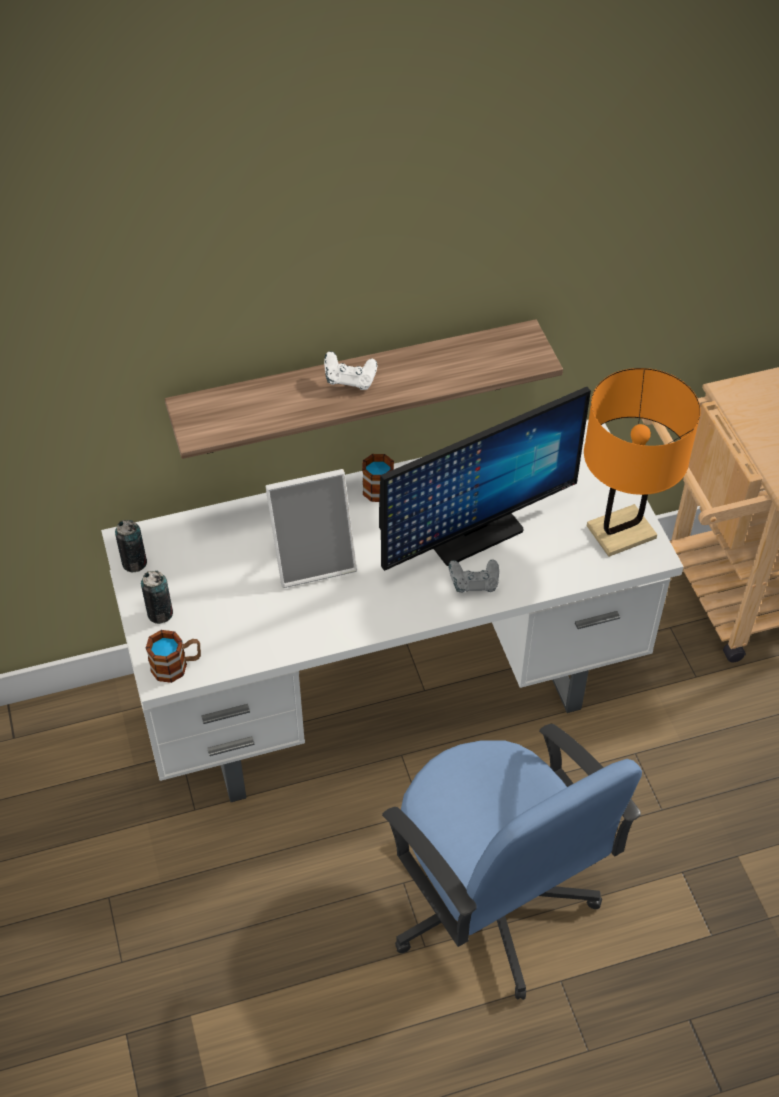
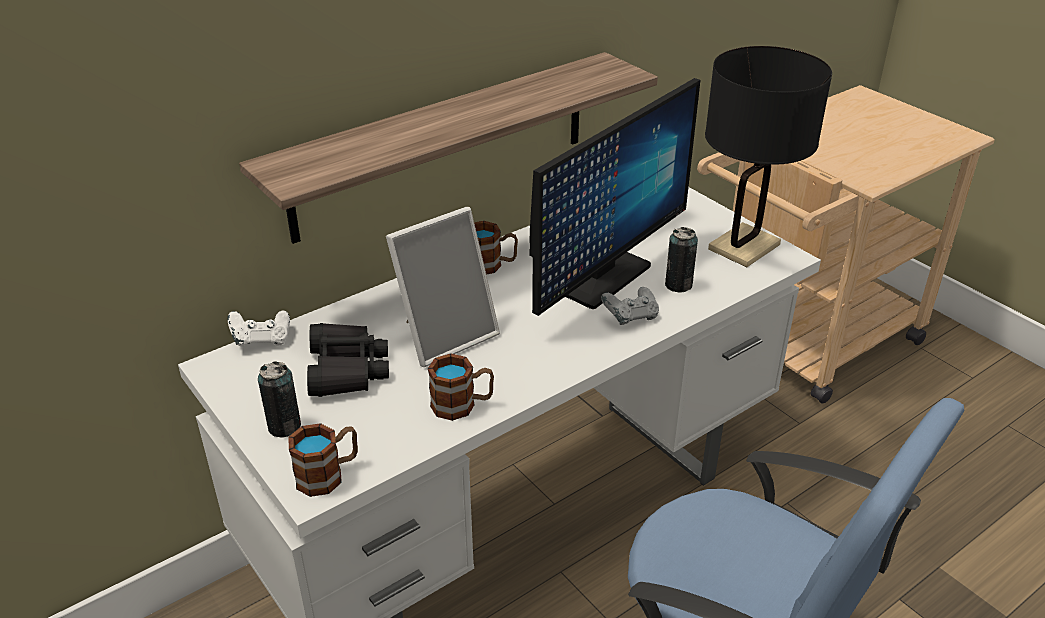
camera: 20 degrees left, 15 degrees down
(134, 563) = (232, 385): can -> can (678, 285)
(224, 572) = (347, 370): none -> black binoculars
(297, 633) = (462, 405): none -> mug
(350, 381) = (447, 116): white game controller -> white game controller (262, 340)
(621, 532) = (744, 247): orange table lamp -> black table lamp

